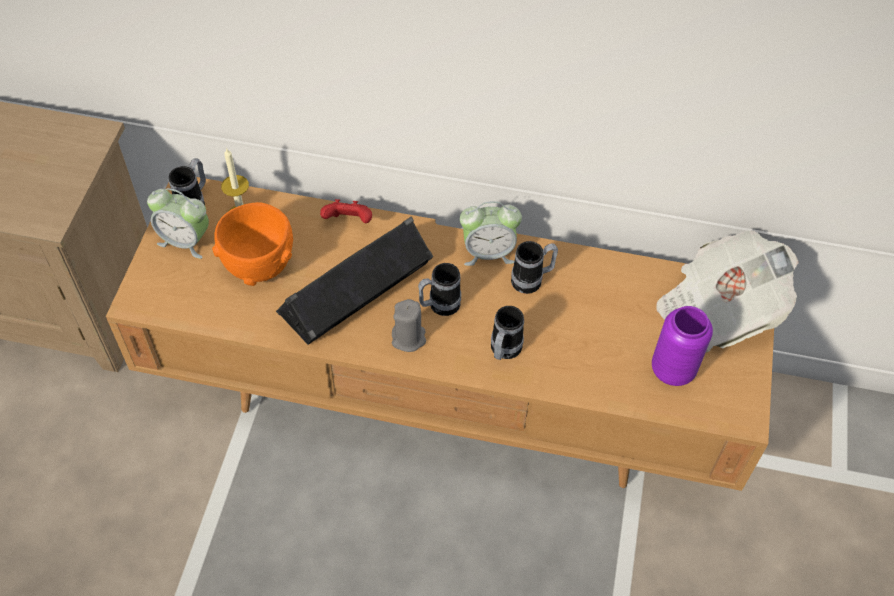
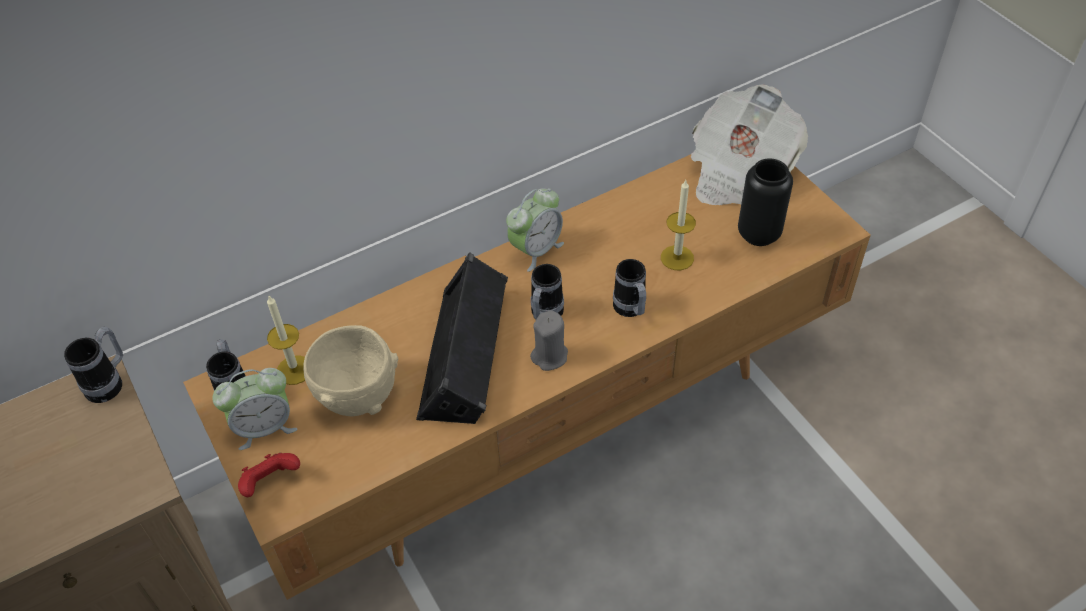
camera: 40 degrees left, 5 degrees down
(260, 264) = (357, 395): orange bowl -> beige bowl
(348, 222) = (396, 307): red game controller -> red game controller (271, 482)
(532, 280) = (592, 246): mug -> mug (110, 382)
(585, 339) = (677, 258): none -> candle
(672, 370) = (758, 234): purple vase -> black vase

